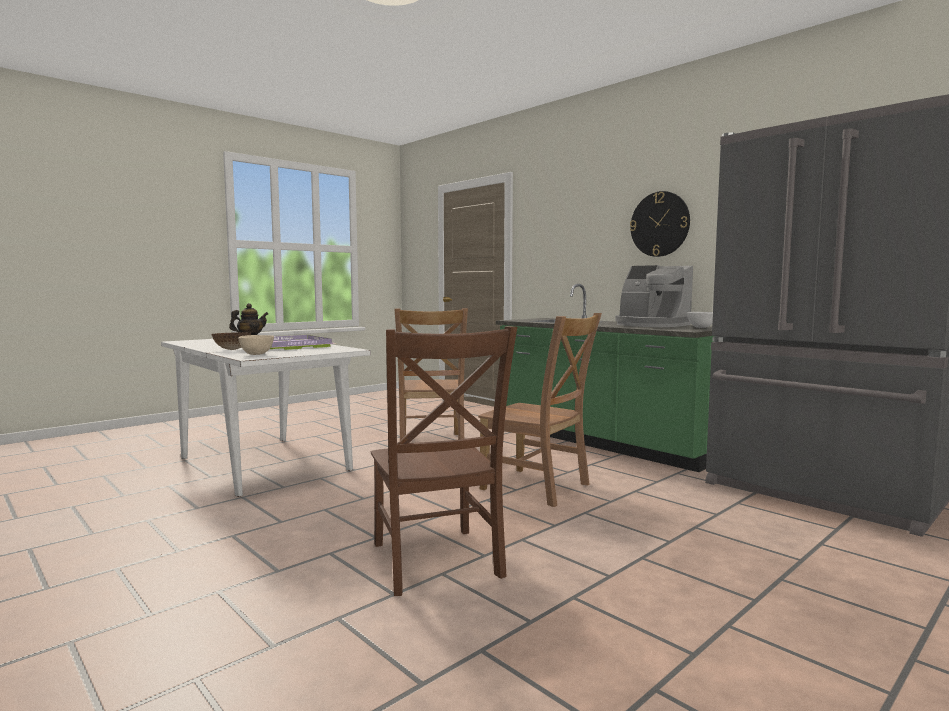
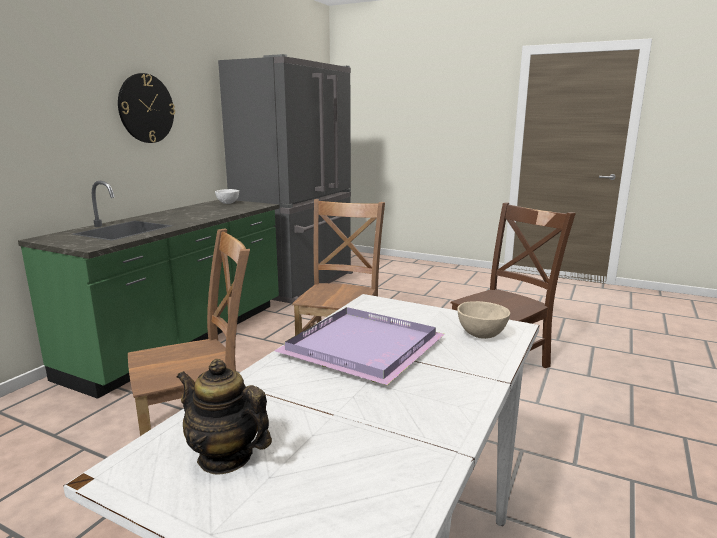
camera: 110 degrees left, 10 degrees up
(232, 349) = (455, 375): bowl -> none
(651, 325) = (199, 210): coffee machine -> none

